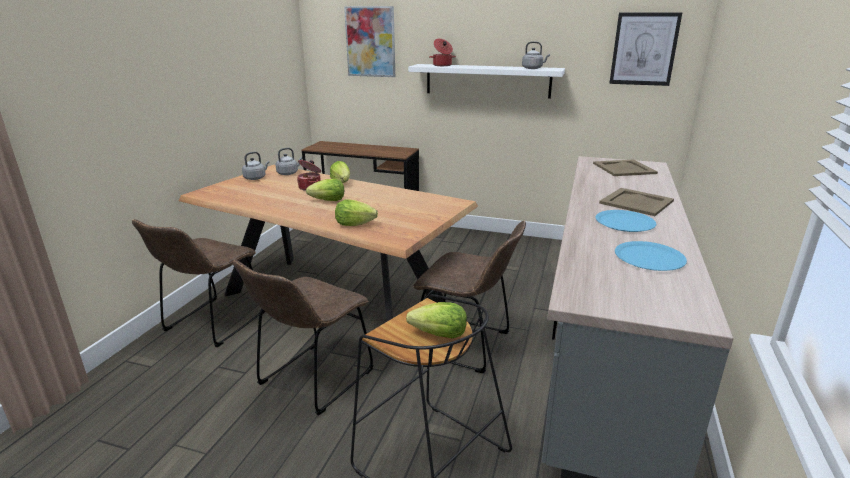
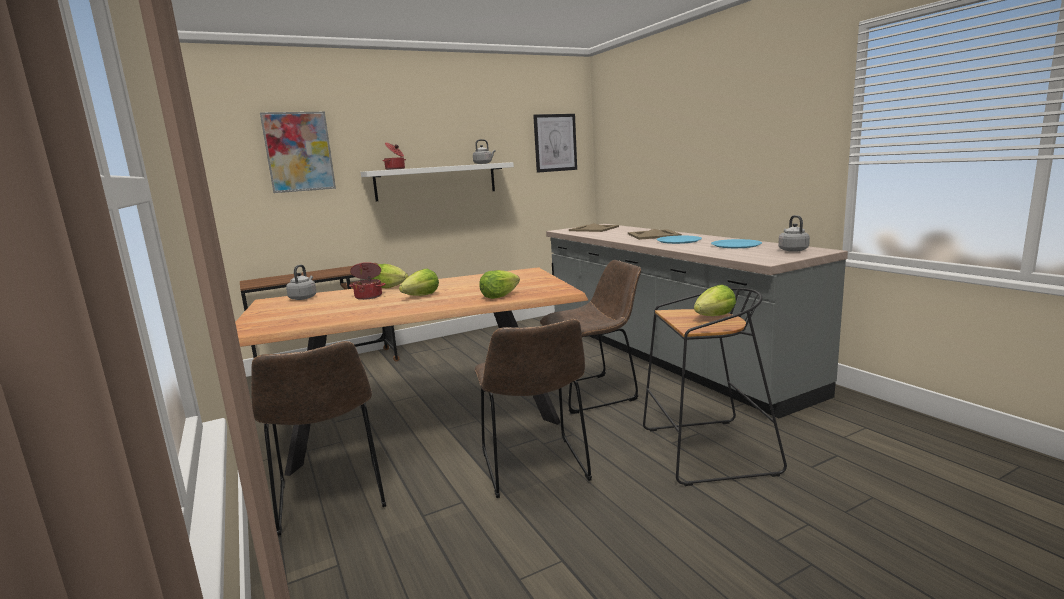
camera: 45 degrees left, 10 degrees down
(256, 178) = (274, 308): grey kettle -> grey kettle (792, 250)

